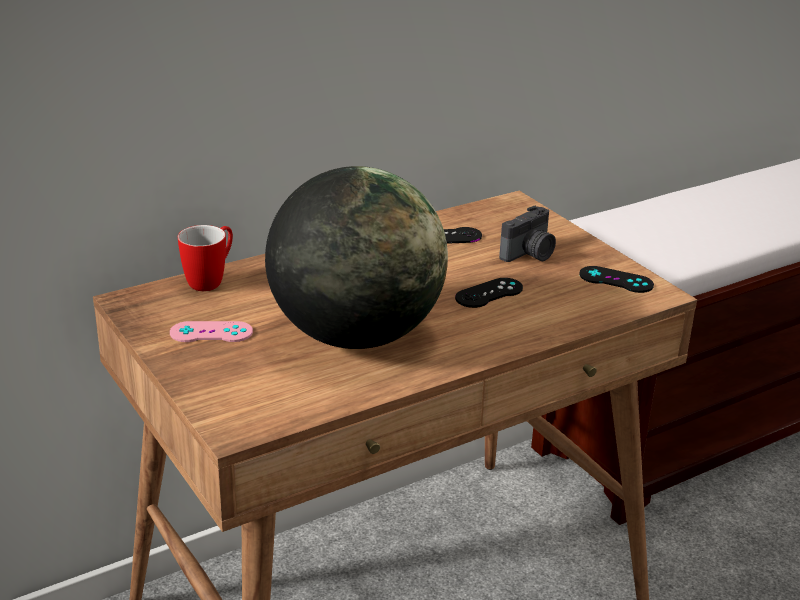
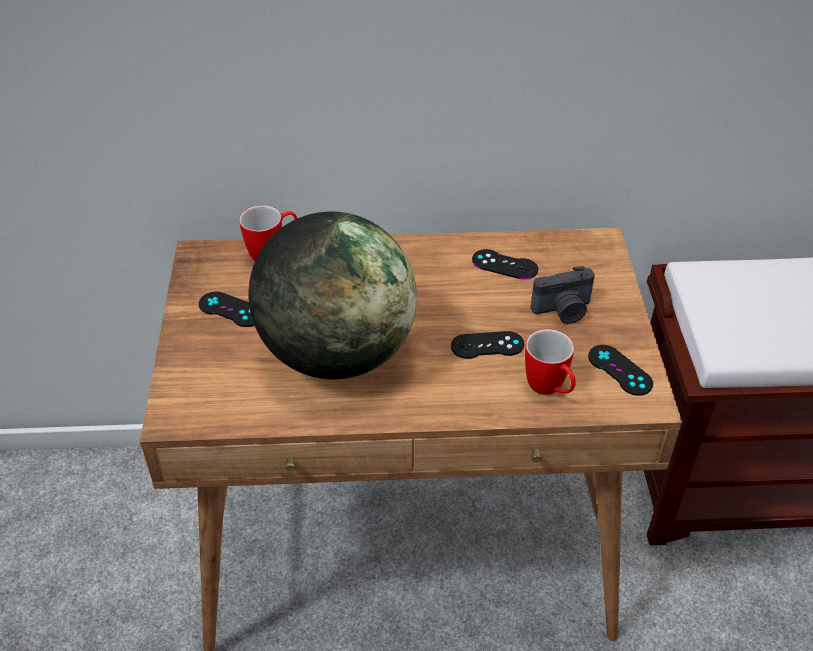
camera: 30 degrees right, 15 degrees up
(211, 332) = (231, 309): pink game controller -> black game controller
(573, 308) = (549, 390): none -> mug

